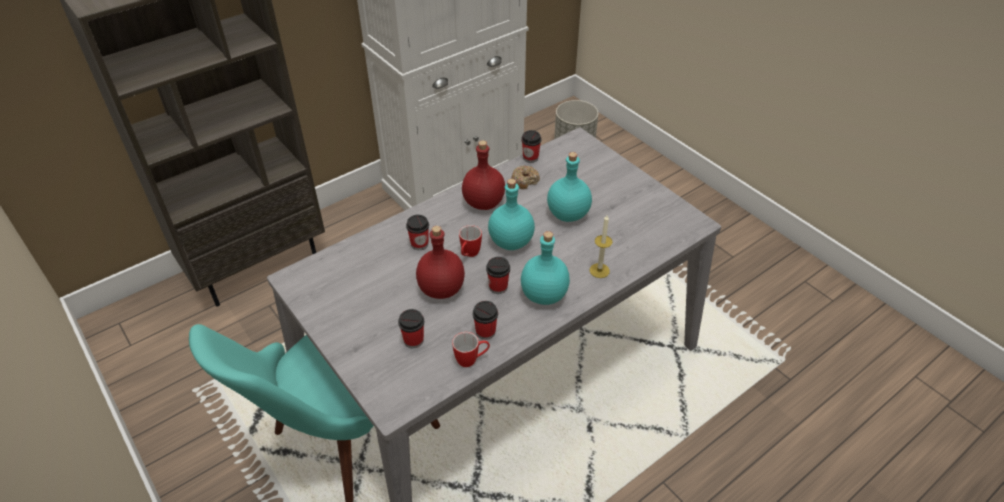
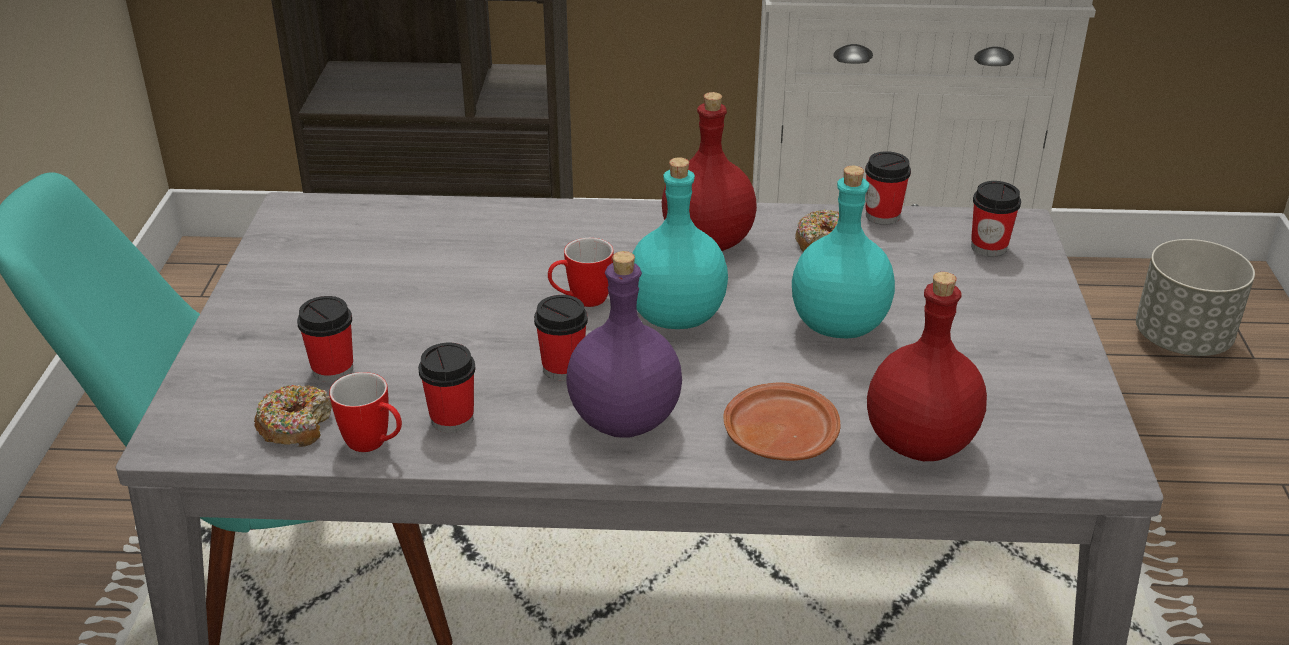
camera: 40 degrees right, 10 degrees down
(419, 244) = (525, 250): cup -> cup (988, 247)
(431, 372) = (295, 425): none -> donut
(441, 289) = (469, 325): red bottle -> red bottle (918, 443)
(545, 295) = (625, 421): turquoise bottle -> purple bottle
(599, 270) = (779, 438): candle -> brown plate

